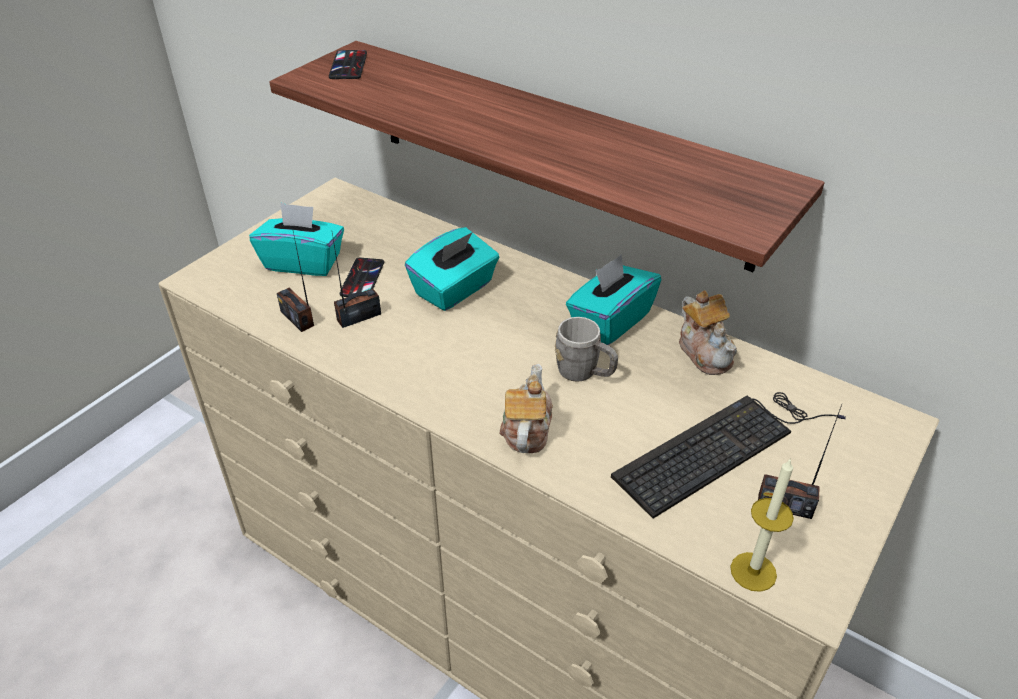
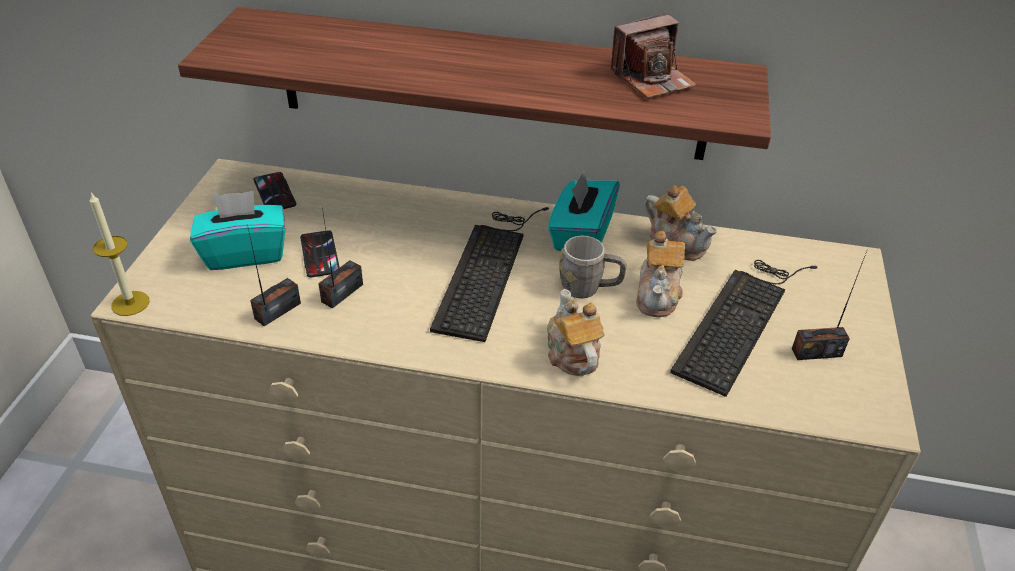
camera: 25 degrees left, 0 degrees up
(297, 318) = (278, 311): radio -> radio turned 105 degrees clockwise
(348, 65) = (253, 34): phone -> phone (275, 192)
(454, 289) = (420, 242): turquoise tissue box -> none
(500, 329) = (488, 268): none -> keyboard
(650, 398) = (658, 294): none -> teapot
(683, 171) = (652, 79): none -> camera
(753, 571) = (827, 414): candle -> candle (130, 303)

